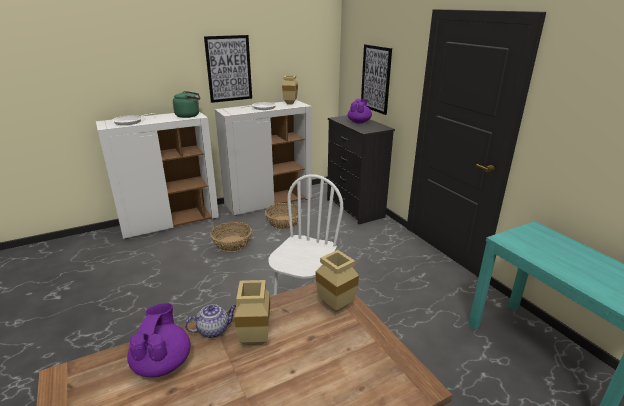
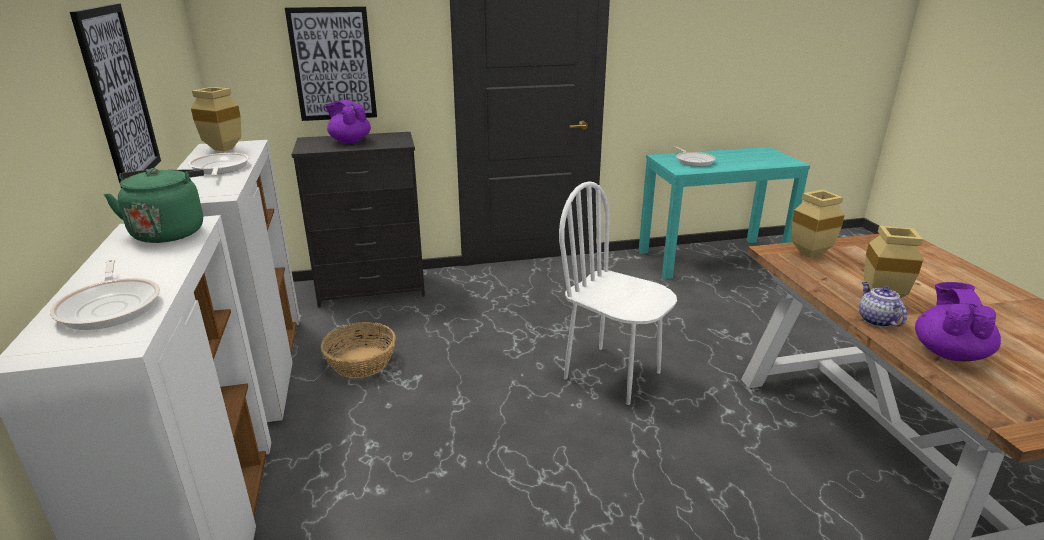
camera: 75 degrees left, 0 degrees up
(162, 363) = (948, 352): purple teapot -> purple teapot turned 90 degrees clockwise
(232, 243) = (396, 432): basket -> none
(547, 245) = (693, 161): none -> frying pan

